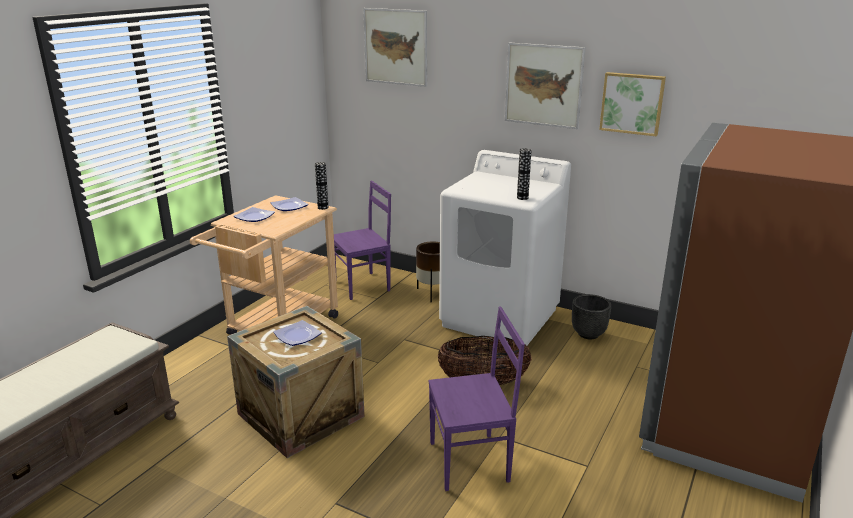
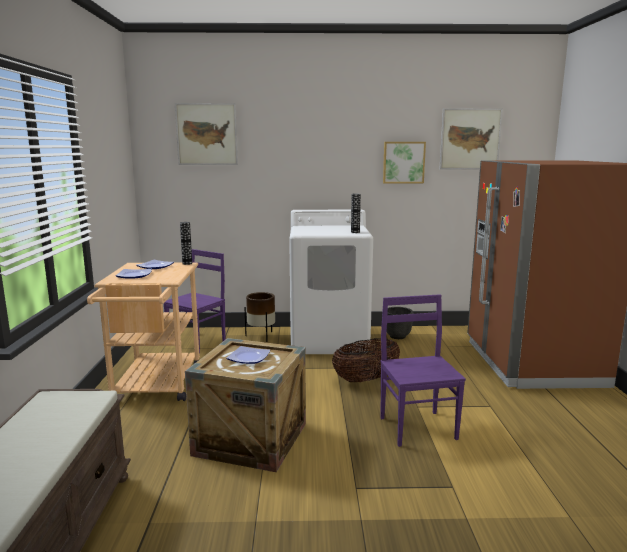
camera: 30 degrees left, 10 degrees down
(470, 462) = (418, 427): purple chair -> purple chair turned 60 degrees counterclockwise
(543, 85) = (337, 155): picture -> picture (470, 139)

